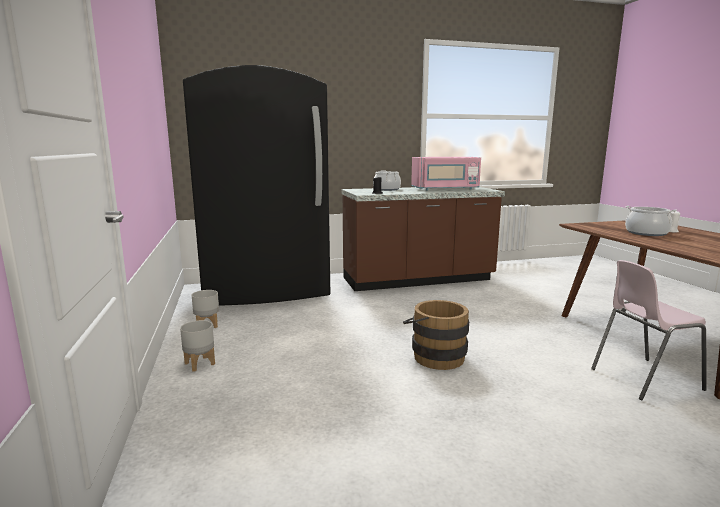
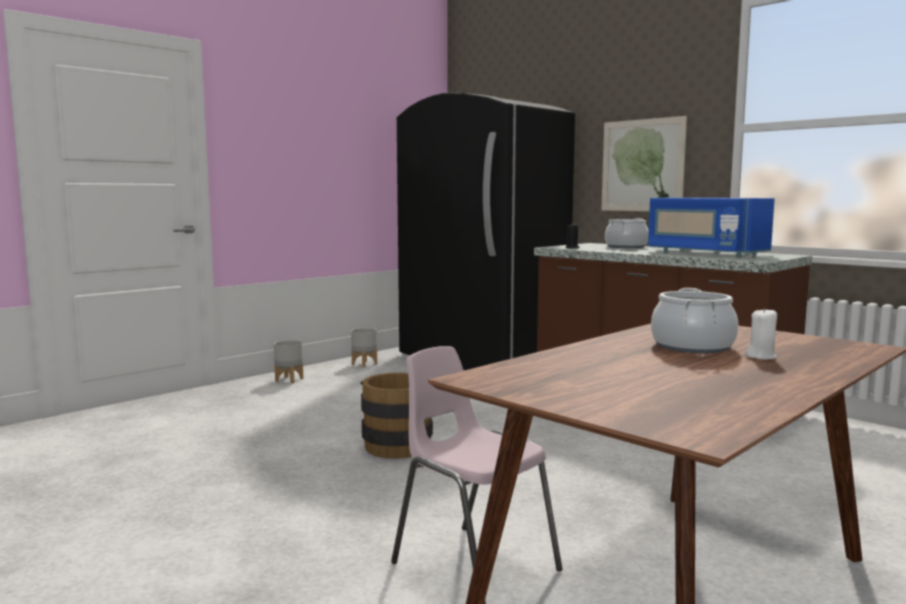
camera: 60 degrees right, 5 degrees down
(365, 135) = (642, 165): none -> picture
(445, 189) = (704, 253): pink microwave -> blue microwave

